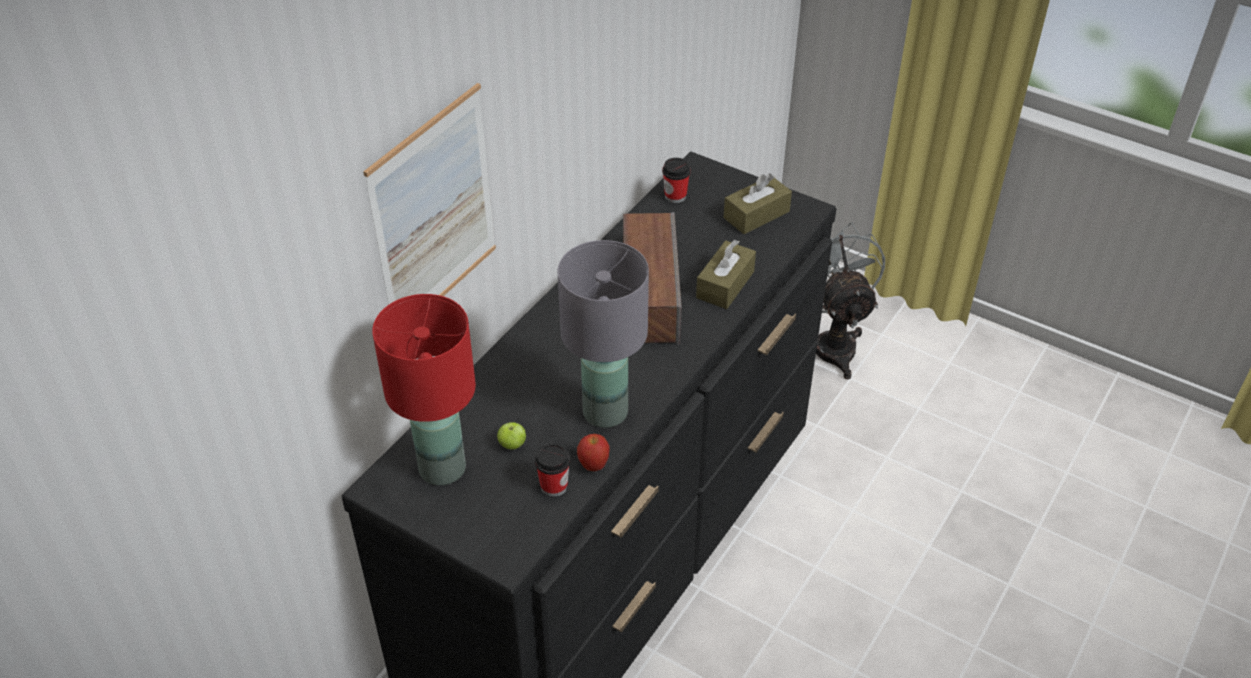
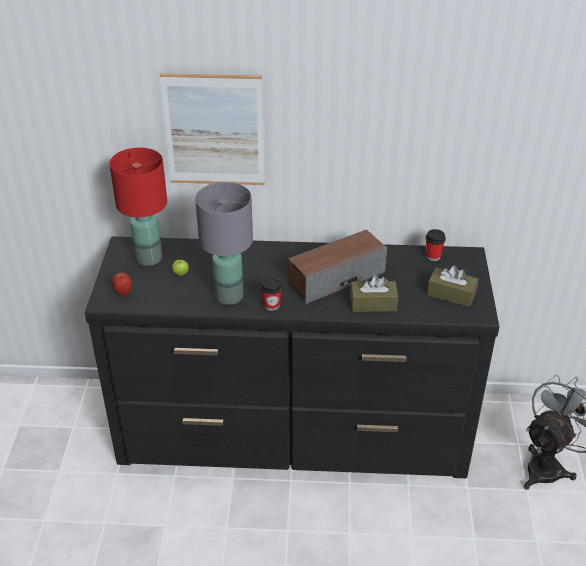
camera: 60 degrees right, 5 degrees down
(554, 486) = (162, 298): cup -> cup (271, 305)
(593, 466) = (186, 307): apple -> apple (123, 293)

